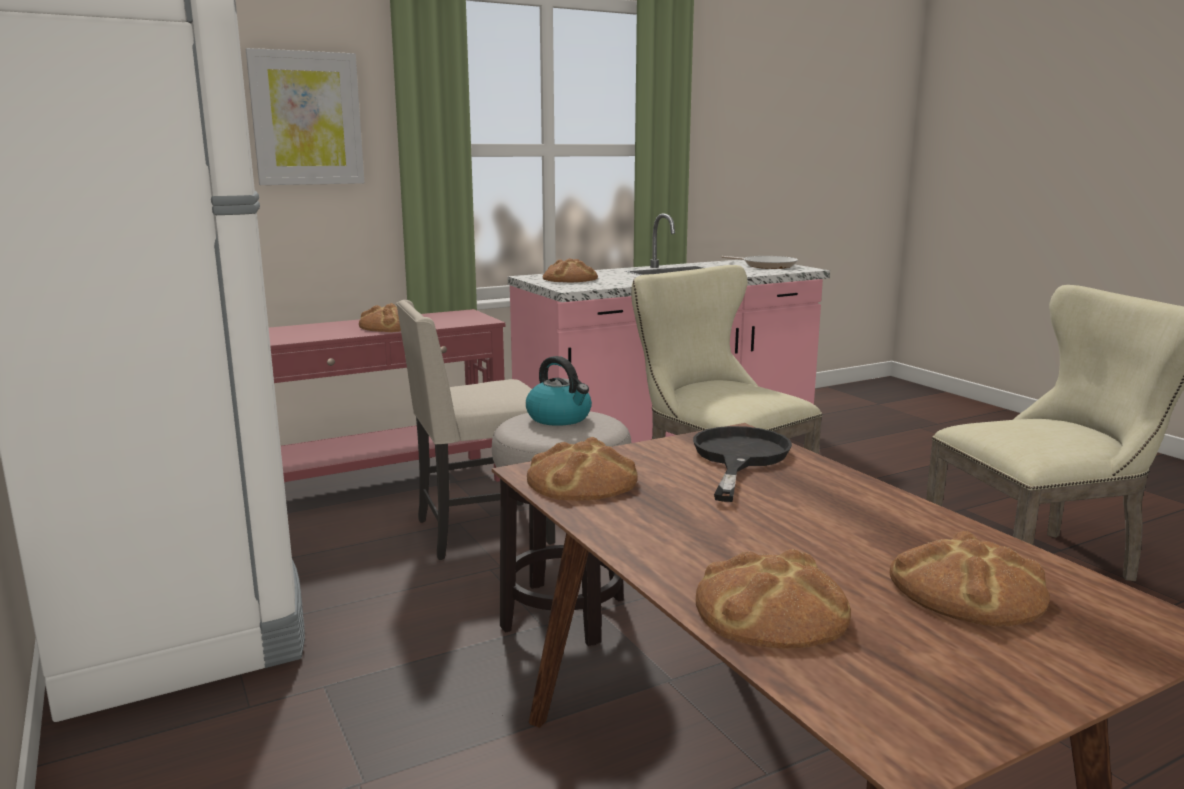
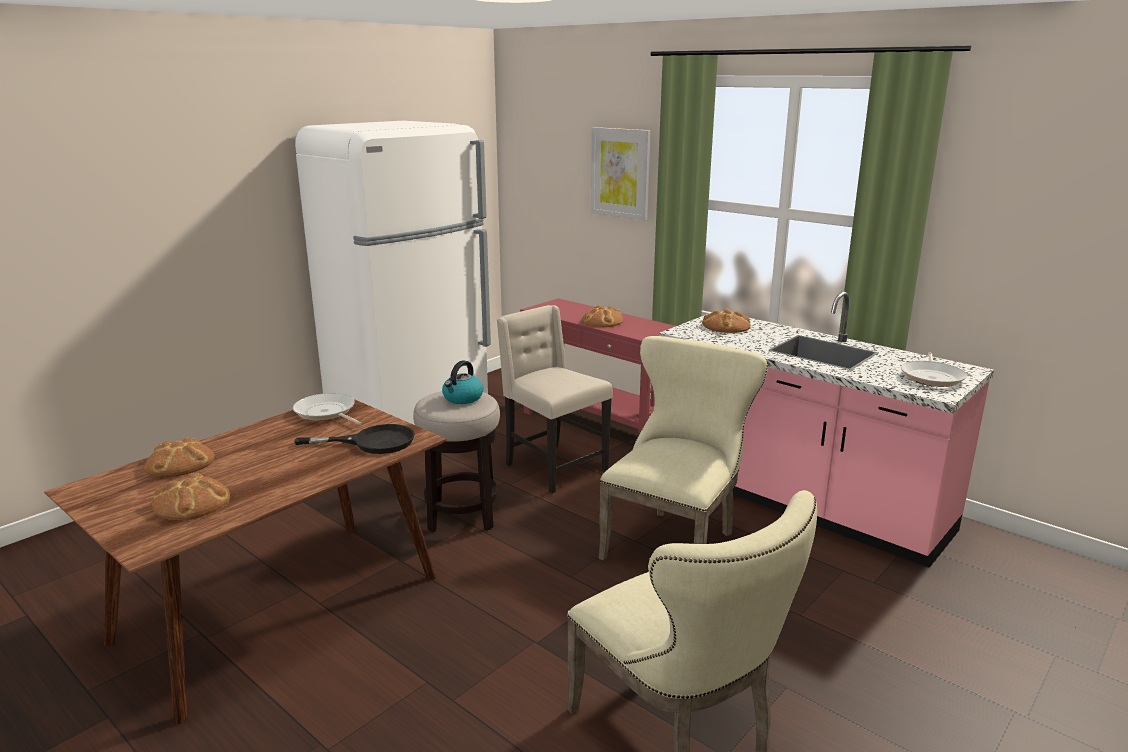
camera: 70 degrees right, 5 degrees up
(582, 480) = (326, 413): bread -> frying pan

